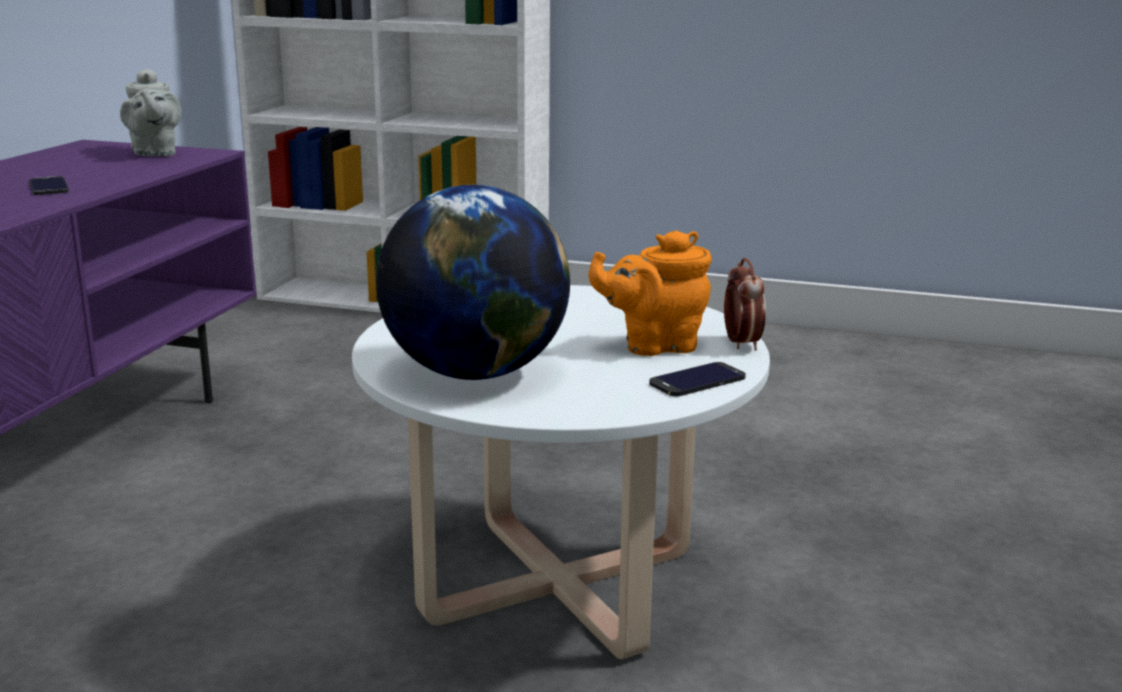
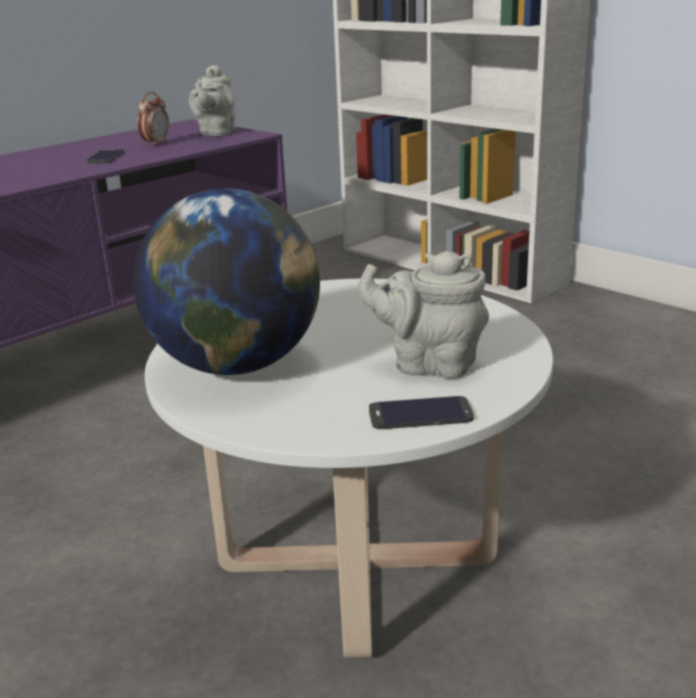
camera: 30 degrees right, 5 degrees up
(654, 345) = (429, 364): orange teapot -> grey teapot
(741, 344) = (518, 378): alarm clock -> alarm clock (156, 144)

